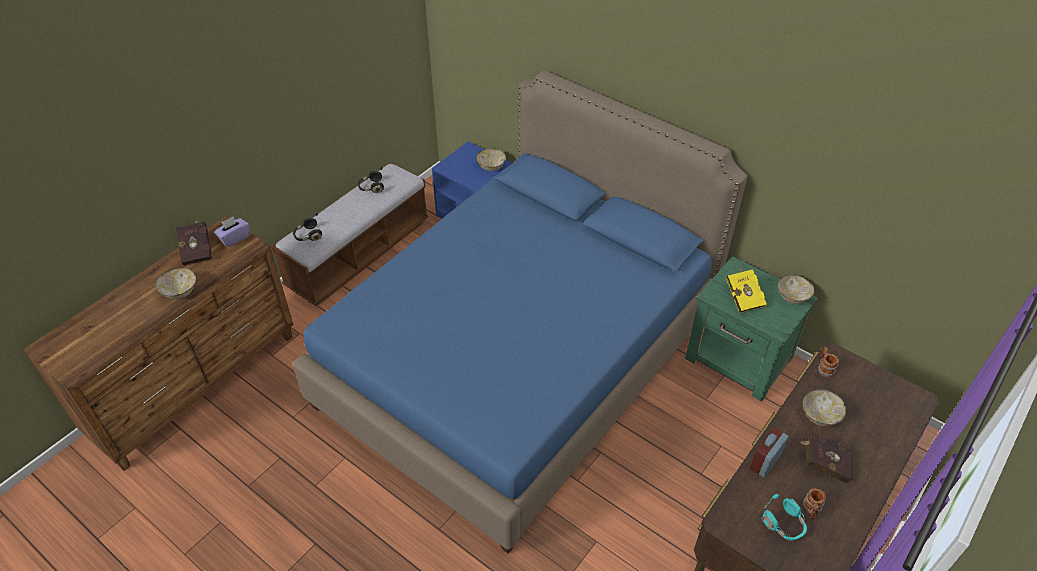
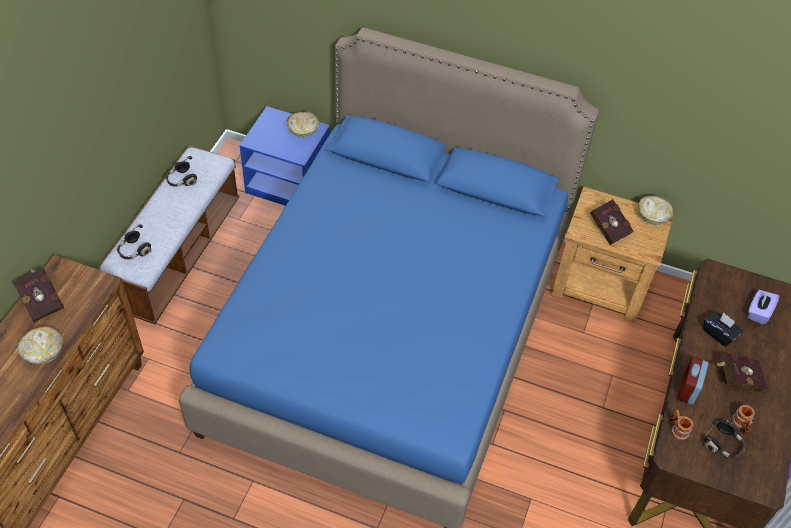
camera: 20 degrees left, 5 degrees up
(234, 238) = (77, 278): purple tissue box -> purple tissue box (758, 312)
(739, 360) = (601, 285): green nightstand -> brown nightstand
(743, 297) = (608, 227): yellow book -> red book
(784, 525) = (723, 444): turquoise headphones -> black headphones
(819, 416) = (719, 334): bowl -> black tissue box
(824, 368) = (708, 285): mug -> mug (677, 429)

